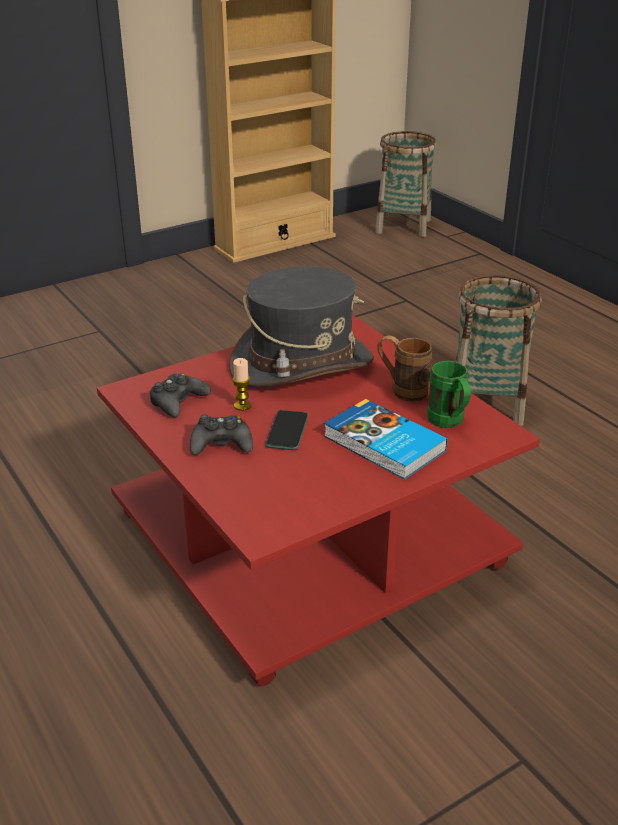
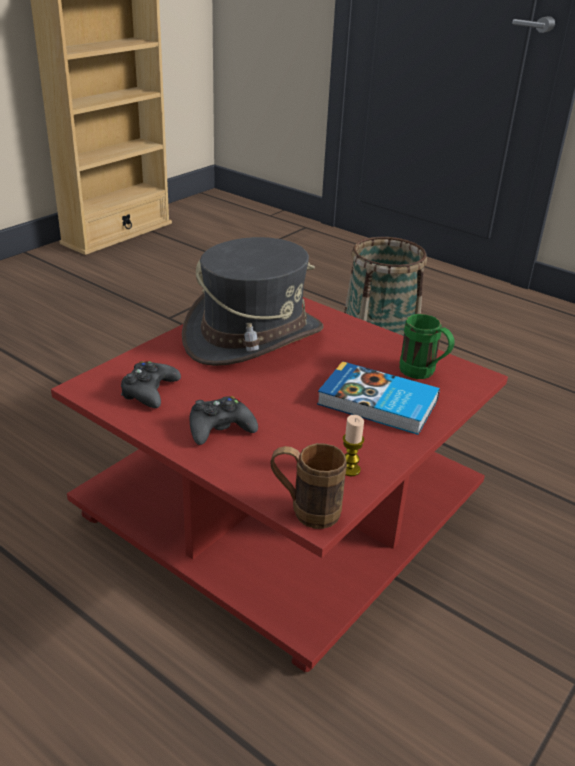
camera: 20 degrees left, 0 degrees up
(242, 406) = (218, 386): candle -> candle (350, 469)
(287, 431) = (278, 405): phone -> none
(402, 390) = (362, 349): brown mug -> brown mug (305, 511)
(403, 226) = (228, 209): basket -> none

